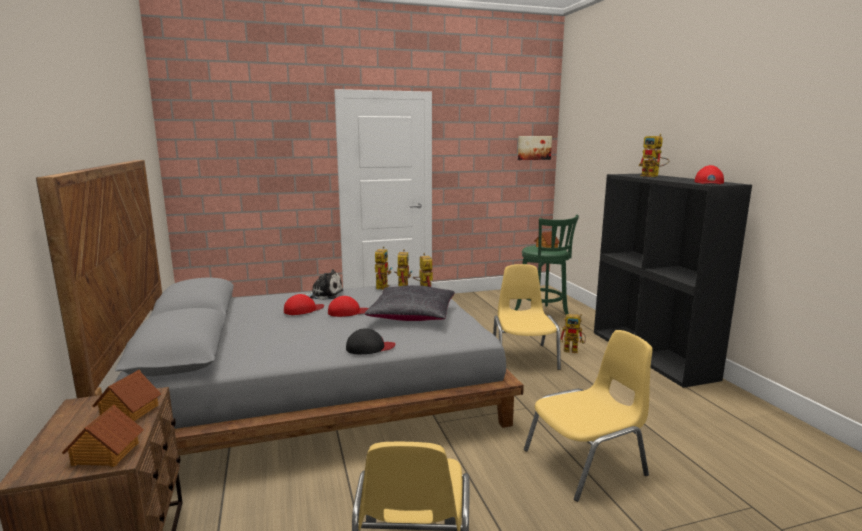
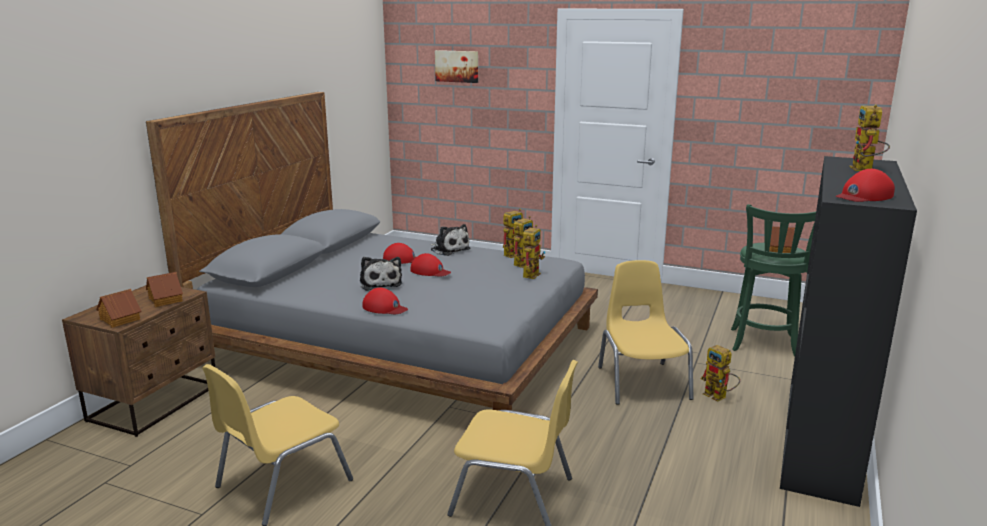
camera: 40 degrees right, 5 degrees up
(323, 331) = (380, 283): none -> plush toy
(369, 347) = (384, 308): black cap -> red cap
(412, 316) = (476, 291): black pillow -> none
(523, 357) = (642, 382): yellow chair -> yellow chair turned 45 degrees counterclockwise
(534, 147) = (846, 93): picture -> picture (457, 66)

